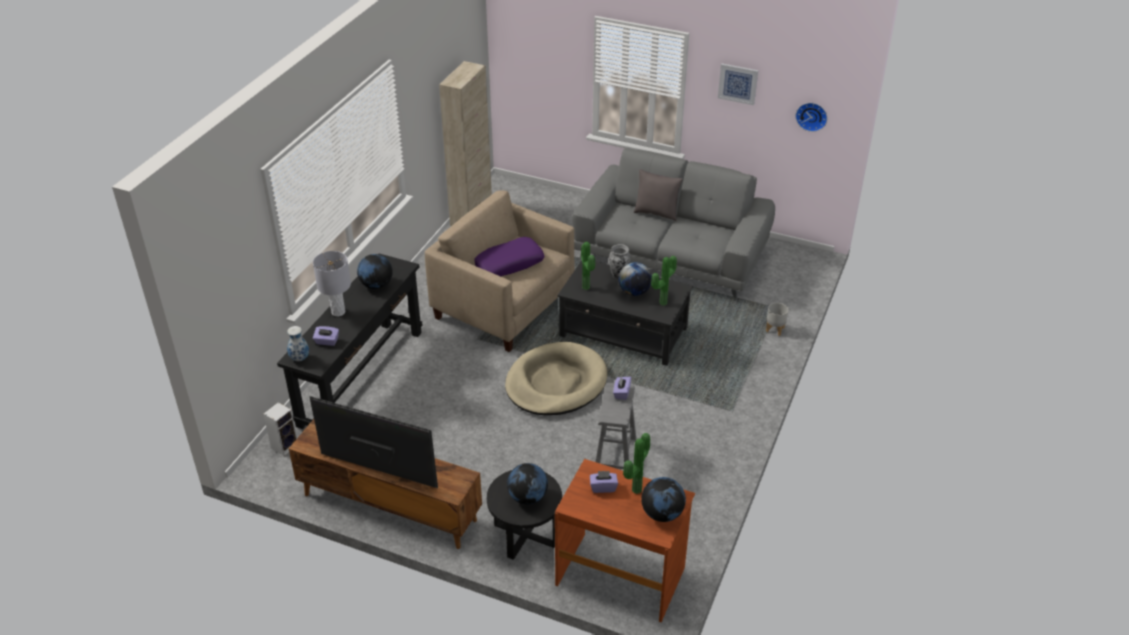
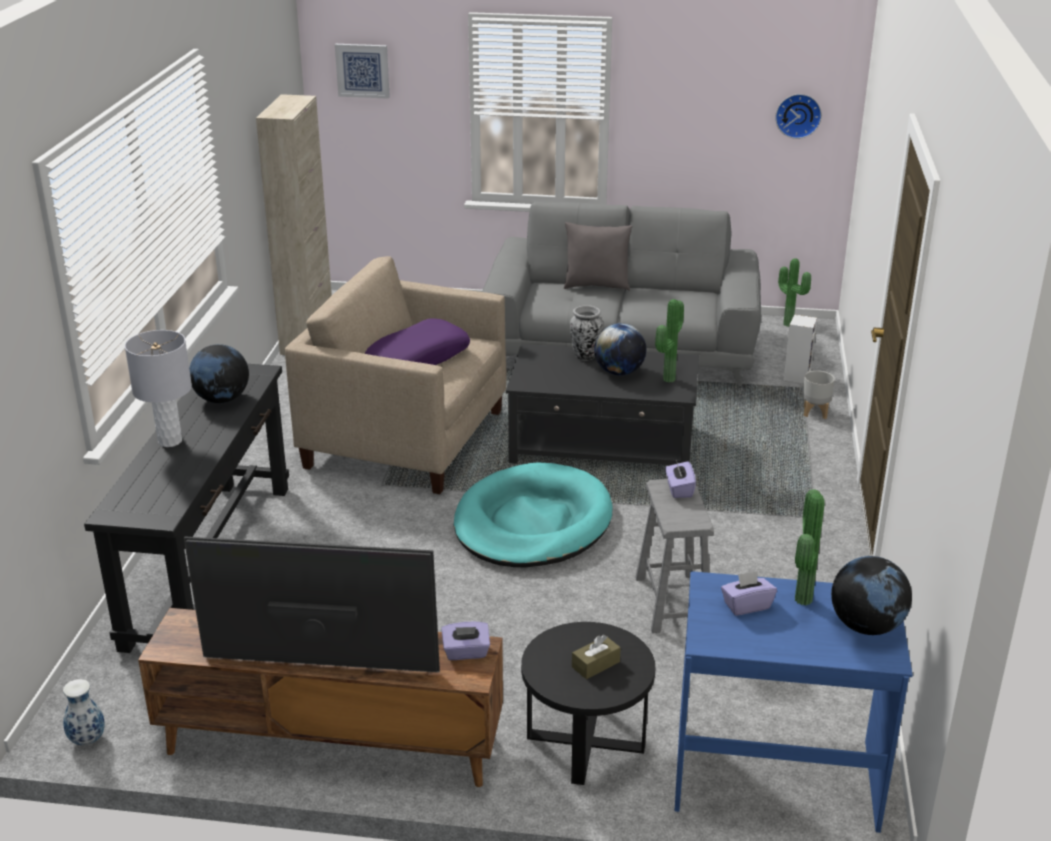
camera: 15 degrees left, 10 degrees down
(285, 445) = (106, 683): speaker -> speaker (796, 375)
(300, 358) = (125, 512): vase -> vase (88, 740)
(327, 341) = (165, 482): purple tissue box -> purple tissue box (466, 653)
(527, 497) = (595, 664): globe -> brown tissue box
(556, 383) = (532, 523): beige dog bed -> turquoise dog bed
(587, 287) = (546, 375): potted plant -> potted plant (789, 324)
(621, 575) = (775, 773): brown desk -> blue desk
(738, 83) = (688, 83): picture -> picture (362, 70)

